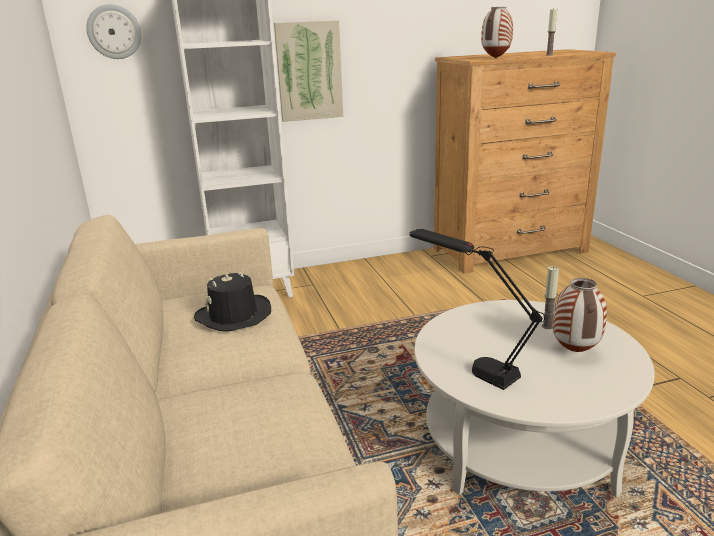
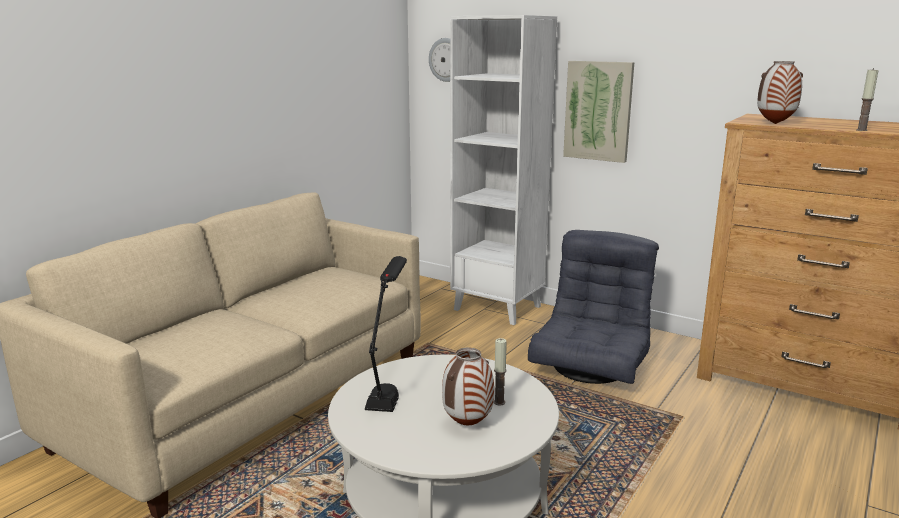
camera: 50 degrees right, 5 degrees down
(233, 316) = (331, 288): black hat -> none
(403, 298) = (592, 368): none -> grey armchair

